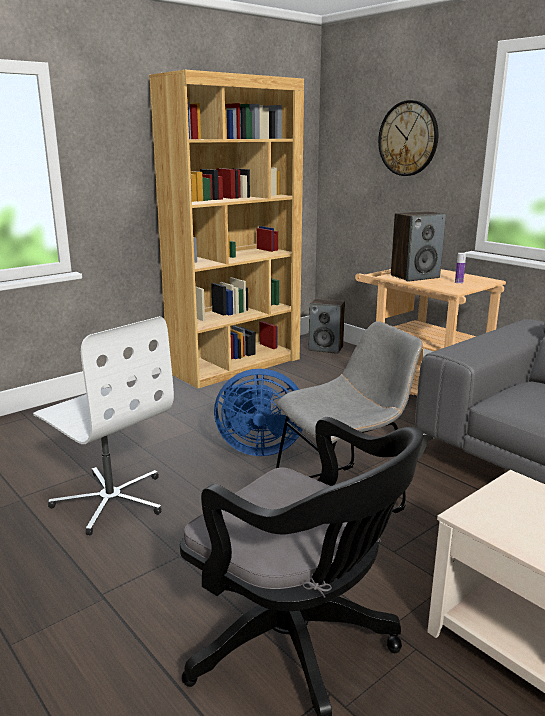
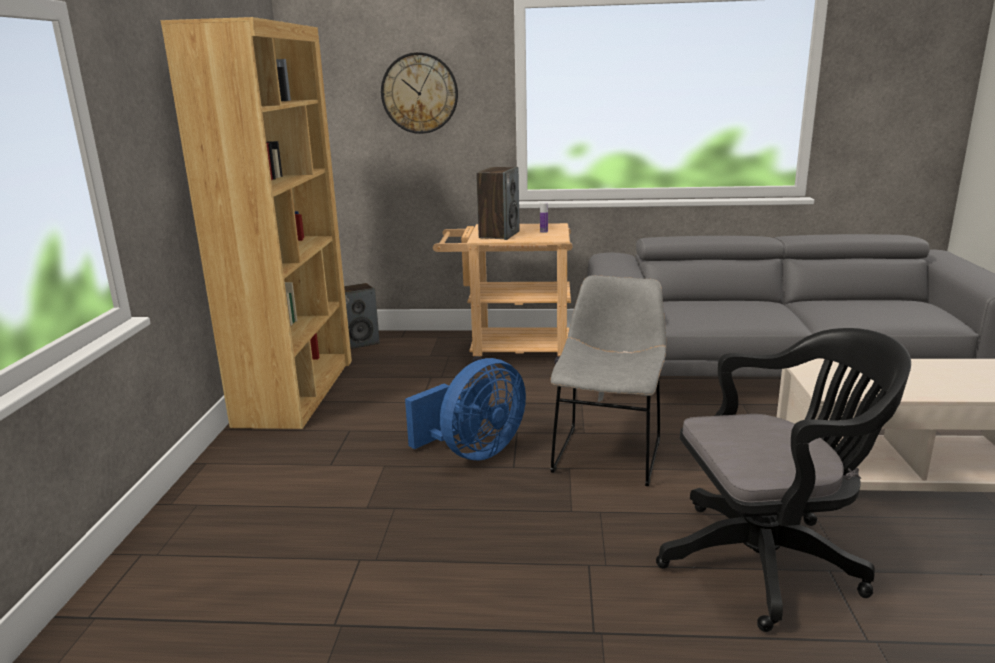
camera: 45 degrees left, 0 degrees up
(111, 500) = (438, 565): white office chair -> none

